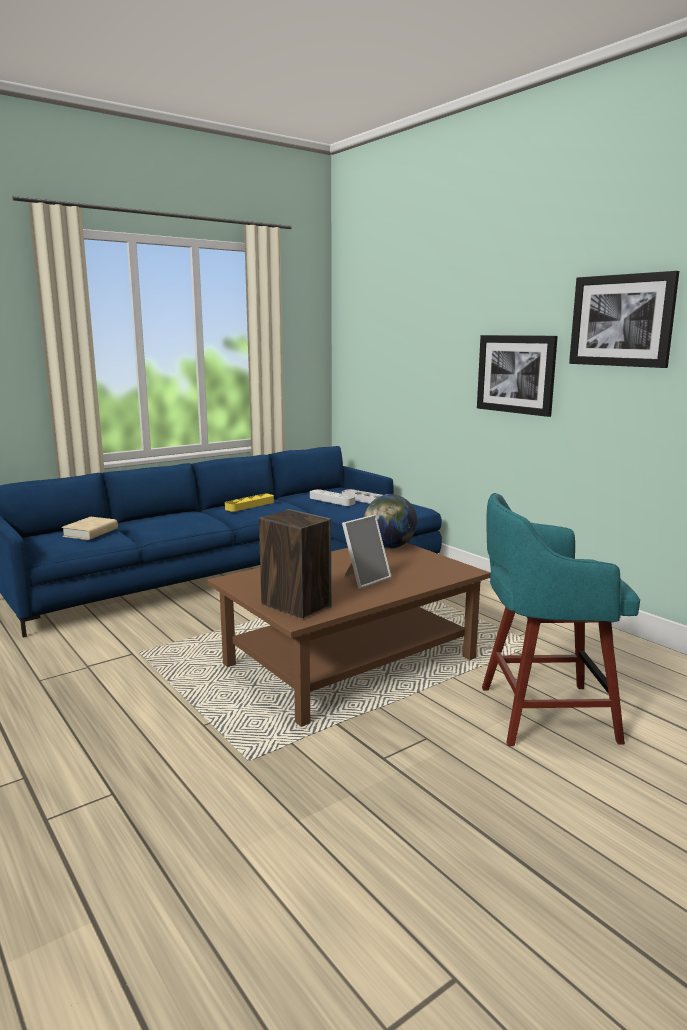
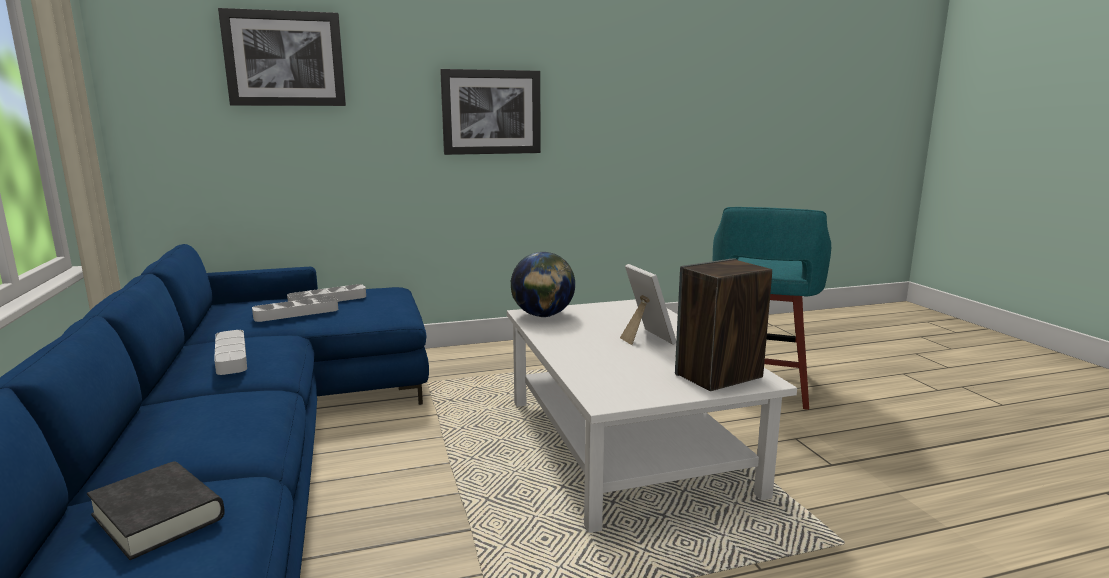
camera: 70 degrees left, 0 degrees up
(90, 532) = (158, 516): beige book -> black book
(249, 505) = (231, 356): yellow tray -> grey tray
(350, 660) = (623, 444): brown coffee table -> white coffee table
(621, 320) = (603, 58): picture -> picture (284, 59)

